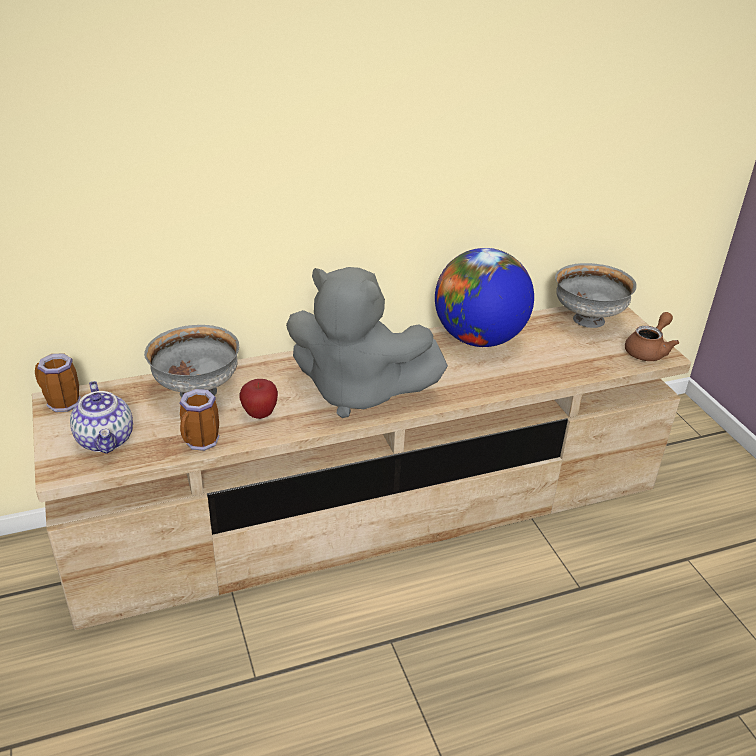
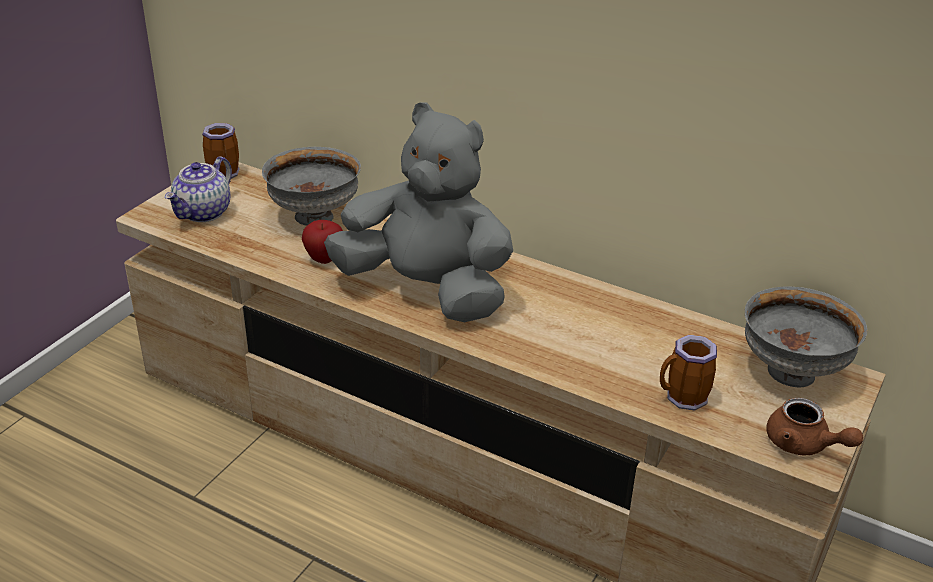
camera: 50 degrees right, 0 degrees up
(201, 443) = (251, 253): mug -> mug (683, 399)
(357, 392) = (426, 290): grey plush toy -> grey plush toy turned 135 degrees clockwise
(479, 339) = (625, 316): globe -> none
(648, 350) = (803, 445): brown teapot -> brown teapot turned 45 degrees clockwise

